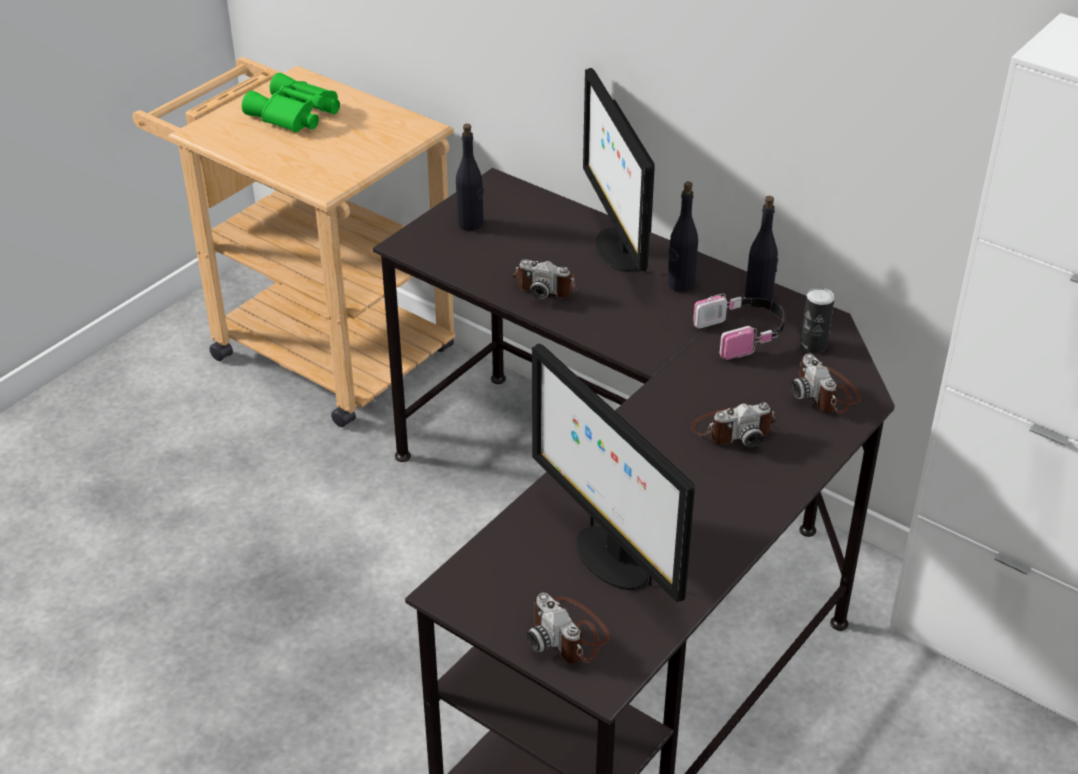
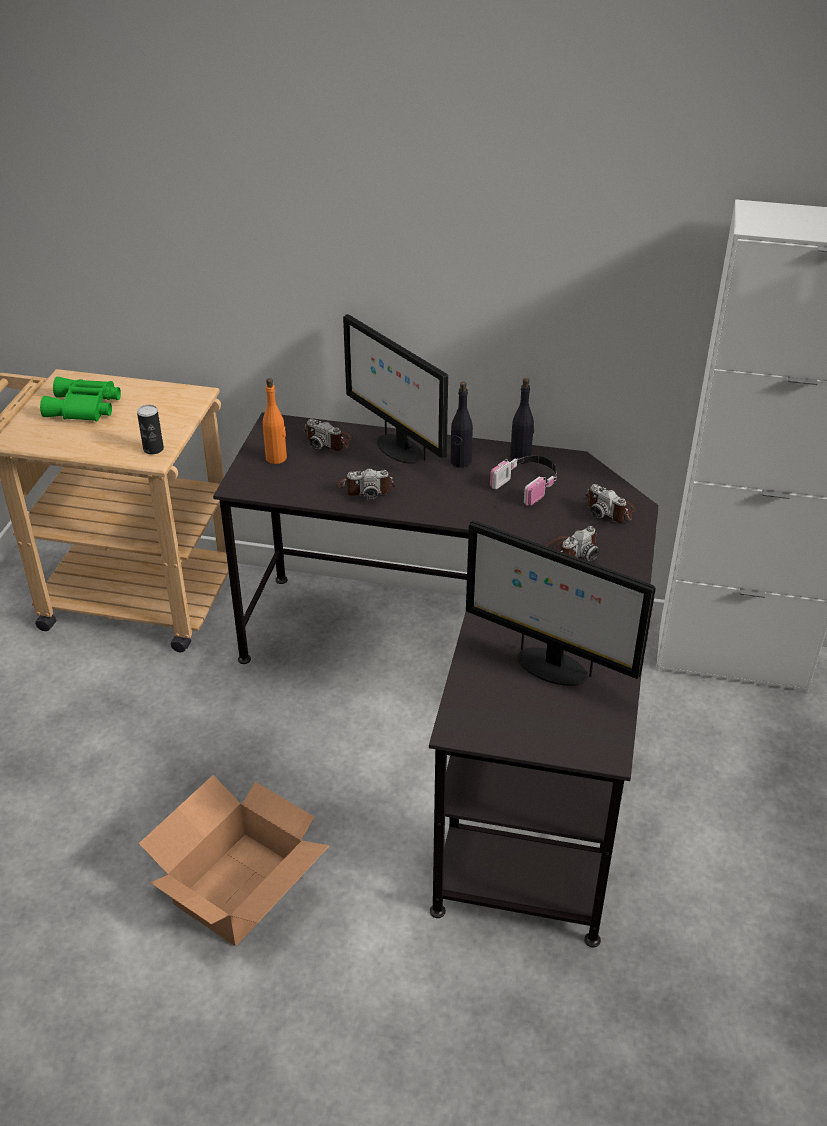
camera: 25 degrees left, 0 degrees up
(243, 705) = (238, 888): none -> cardboard box
(470, 224) = (276, 458): black bottle -> orange bottle
(569, 634) = (561, 729): camera -> camera (328, 441)
(813, 345) = (579, 479): can -> can (153, 449)

